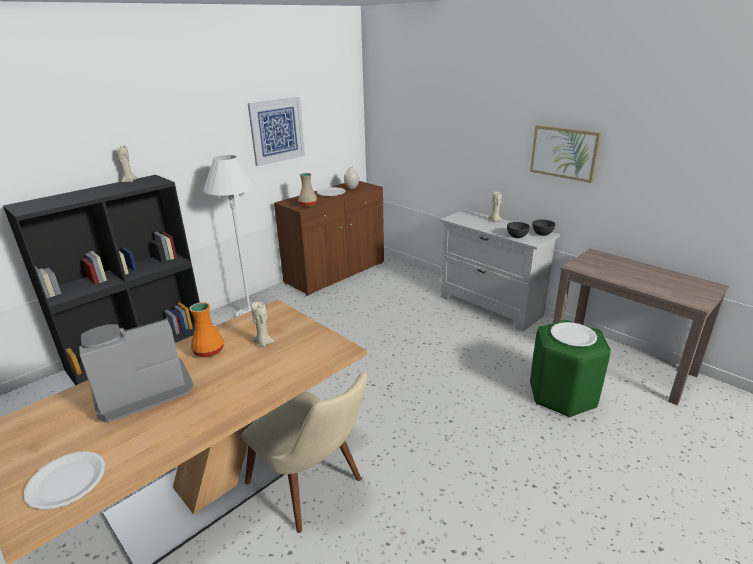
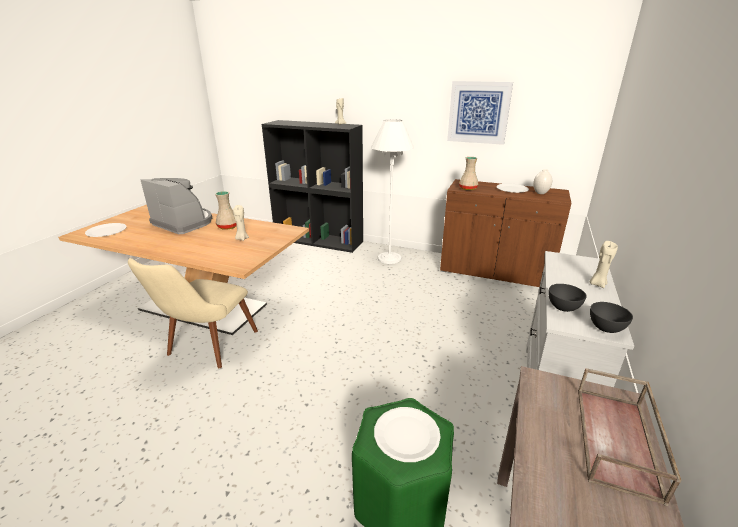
camera: 65 degrees right, 0 degrees up
(208, 351) = (228, 227): orange vase -> beige vase
(564, 152) = (685, 206): picture -> none
(621, 264) = (618, 441): none -> brown tray

